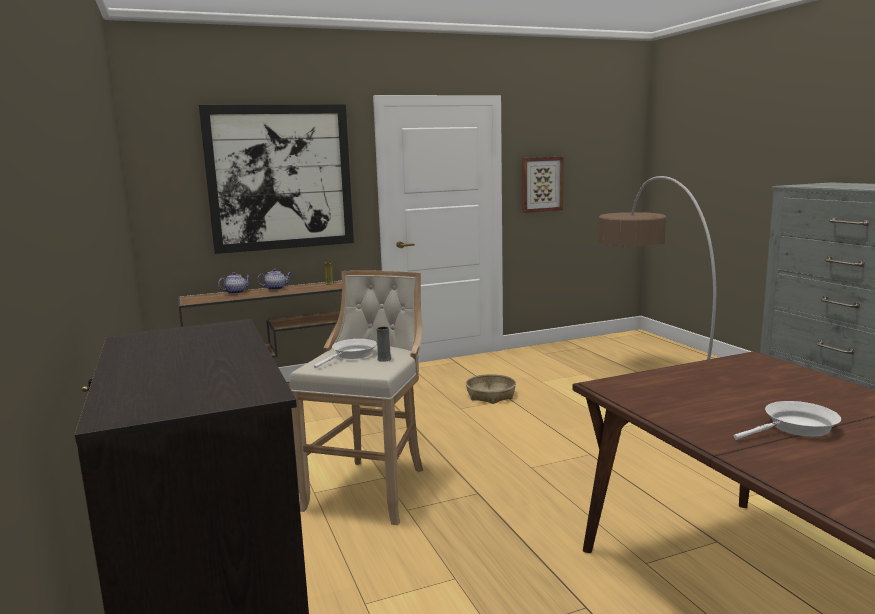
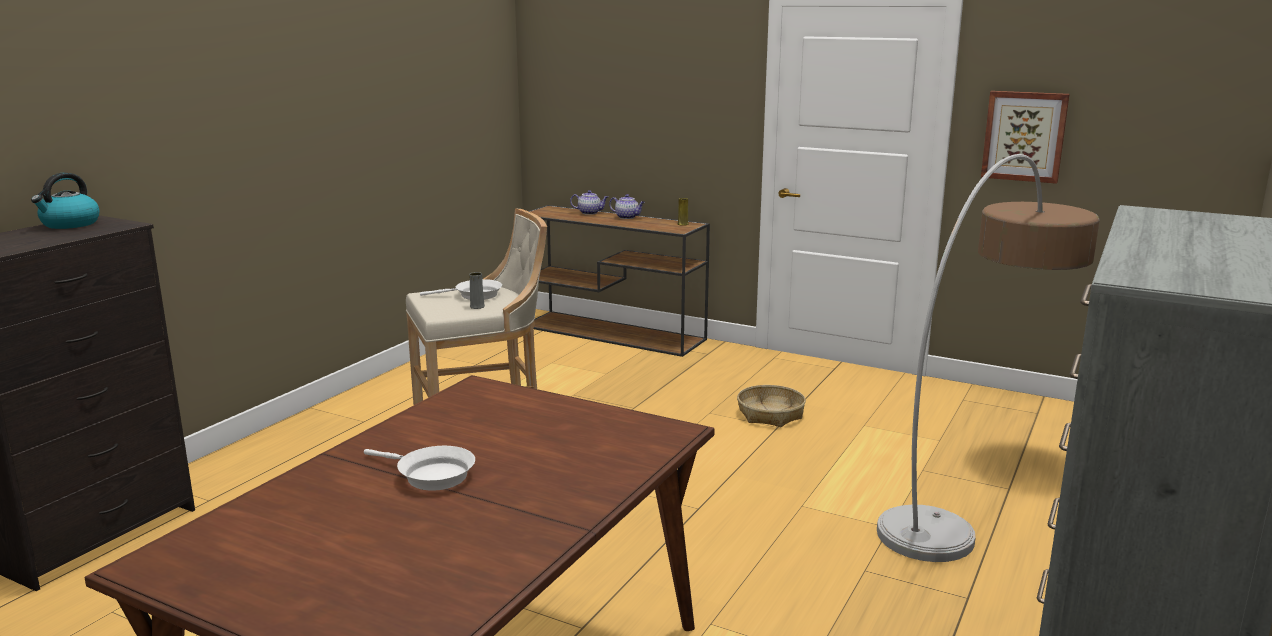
camera: 50 degrees right, 5 degrees up
(149, 345) = (70, 224): none -> kettle
(280, 178) = (653, 90): picture -> none

